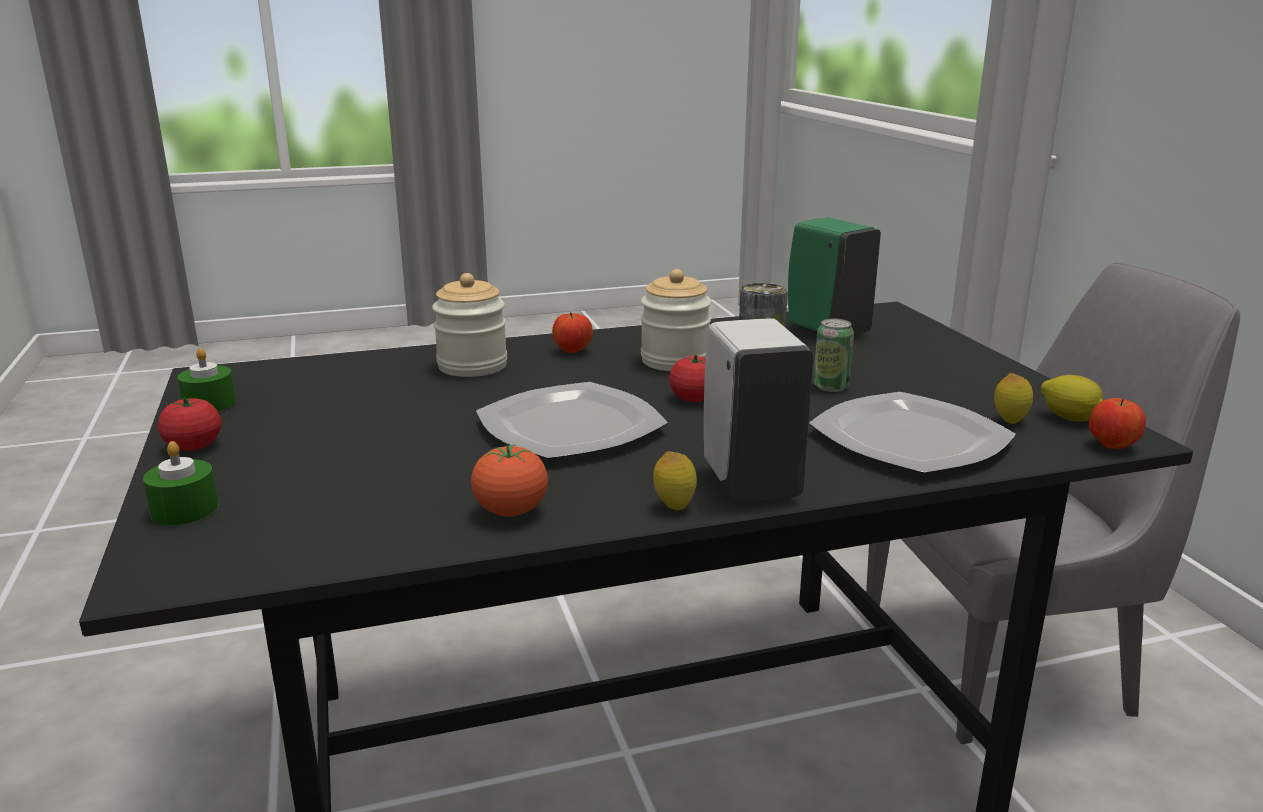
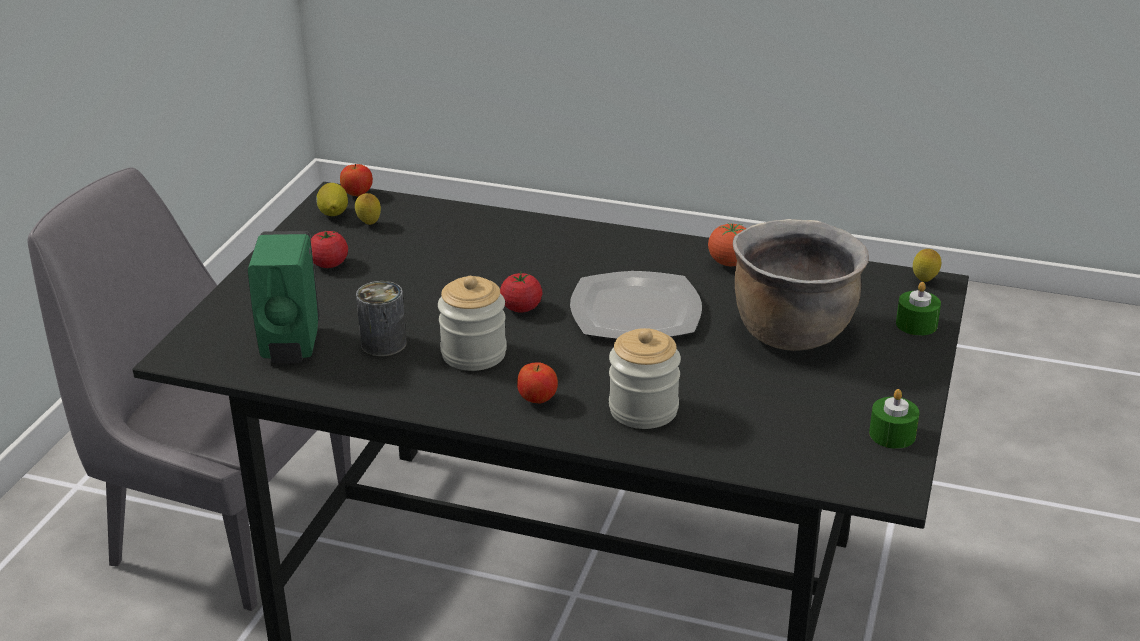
camera: 145 degrees left, 10 degrees up
(194, 446) = (908, 383): tomato -> tomato (329, 264)
(363, 456) = (792, 332): none -> brown cooking pot
(674, 507) = (642, 238): lemon -> lemon (924, 281)
(749, 481) = (583, 239): white soap dispenser -> none
(830, 387) = (413, 285): can -> none
(910, 440) = (451, 232): plate -> none

